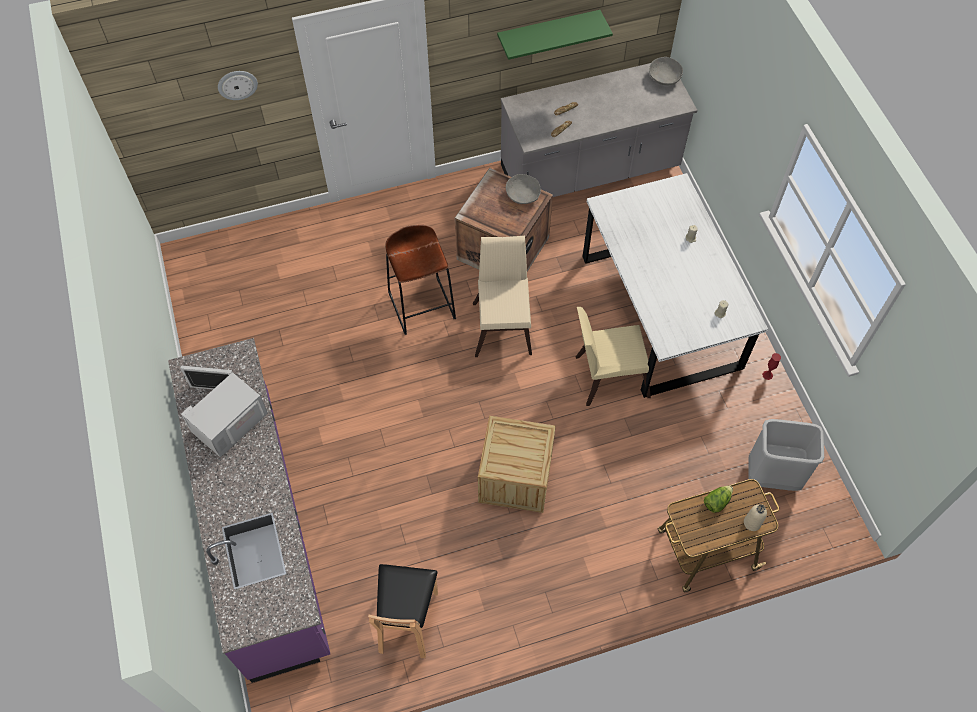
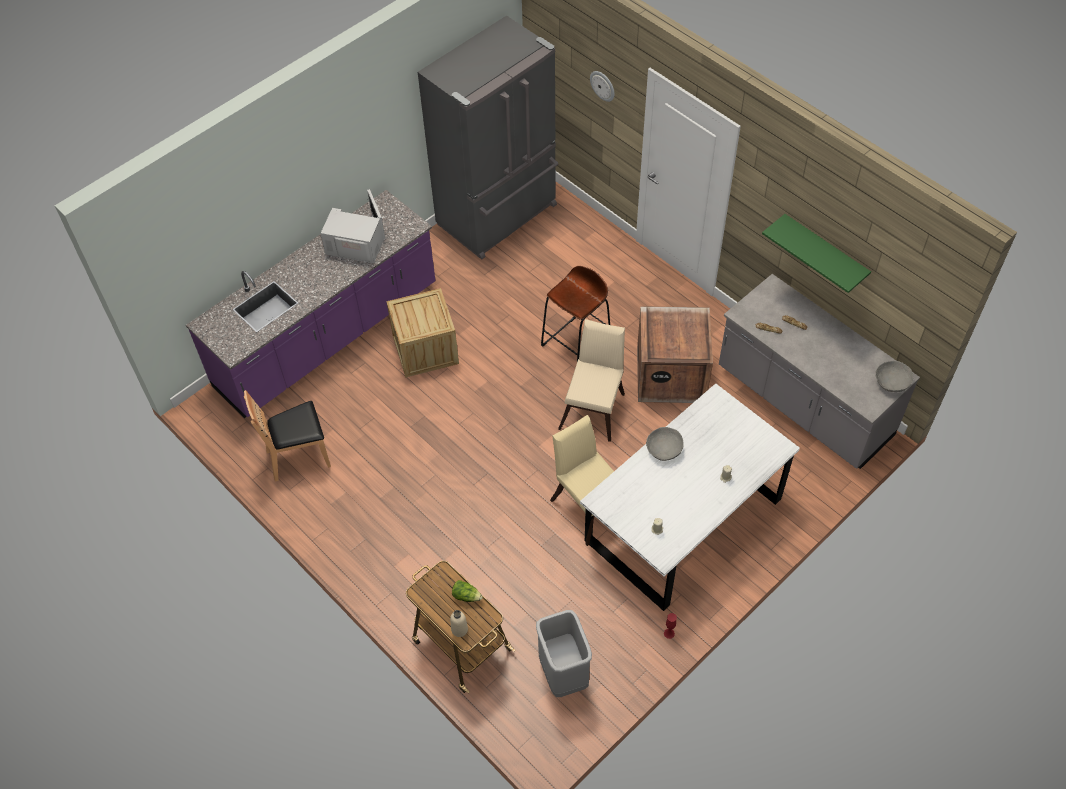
camera: 65 degrees right, 5 degrees down
(215, 299) = (499, 216): none -> grey fridge
(503, 324) = (594, 407): beige chair -> beige chair turned 45 degrees counterclockwise
(515, 477) = (454, 477): crate -> crate (425, 349)
(522, 195) = (696, 342): grey bowl -> grey bowl (664, 449)

